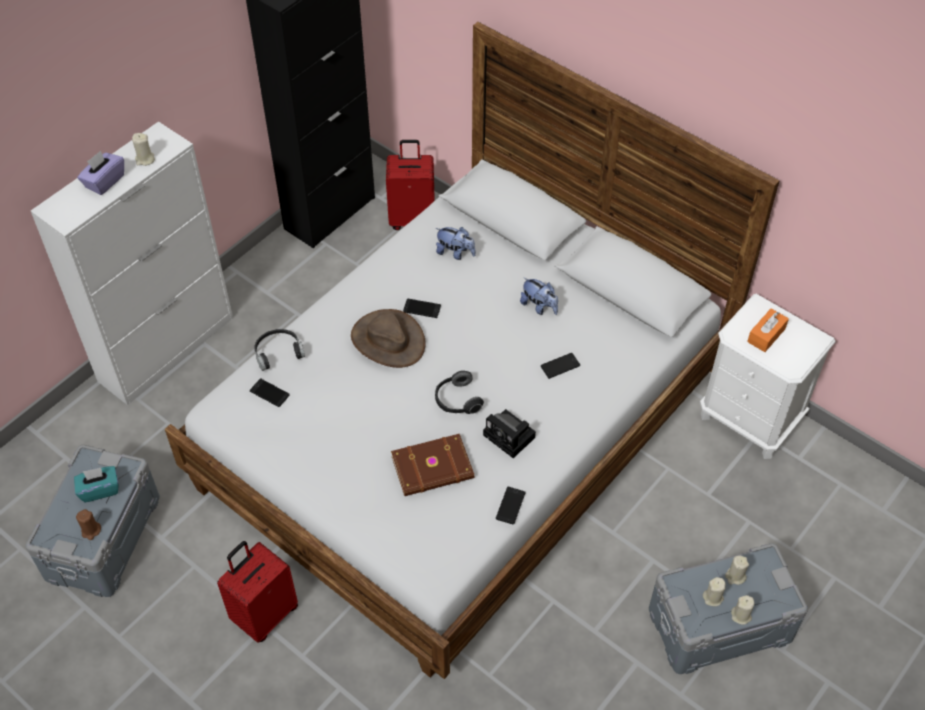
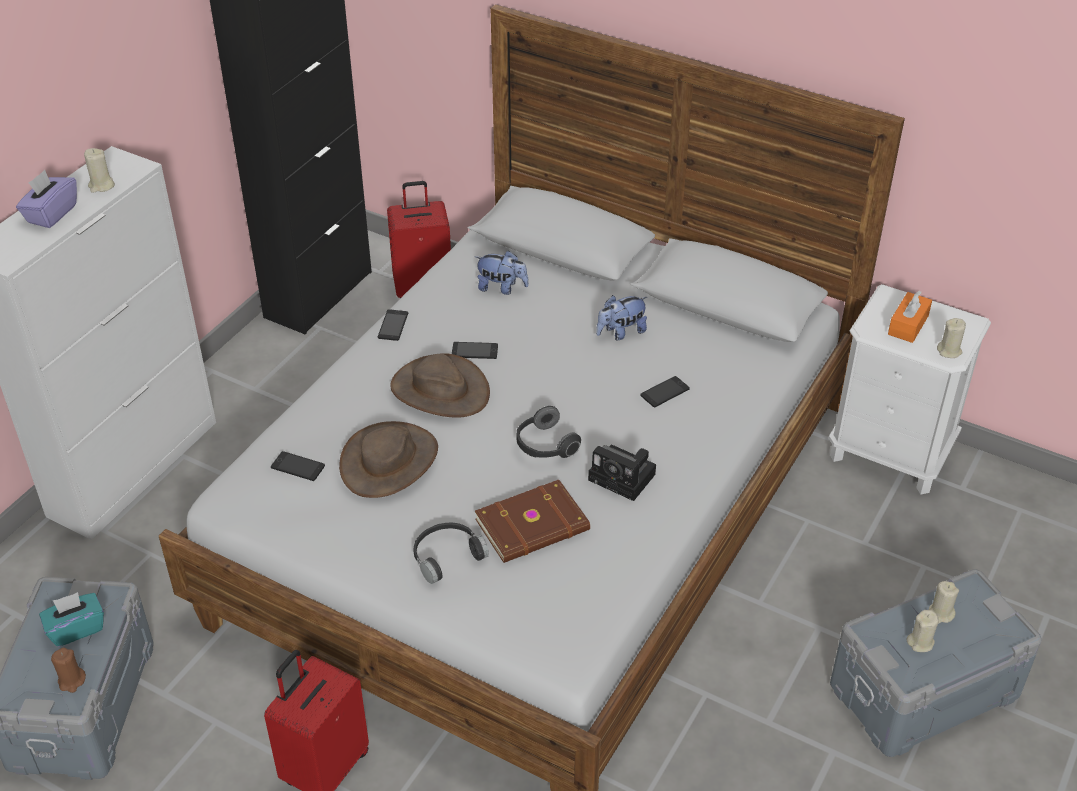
camera: 10 degrees left, 10 degrees down
(278, 352) = (299, 420): black headphones -> black headphones (446, 555)
(338, 398) = (390, 461): none -> brown hat
(510, 505) = (645, 555): phone -> phone (393, 325)
(539, 306) = (621, 332): plush toy -> plush toy turned 120 degrees clockwise
(741, 615) = (962, 658): beige candle -> beige candle (949, 351)

